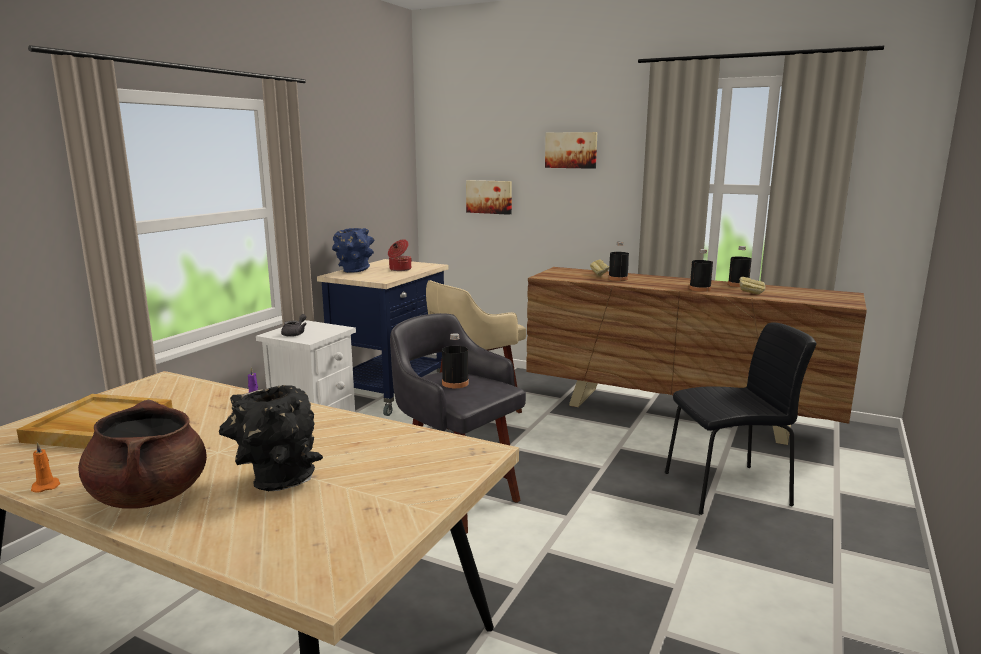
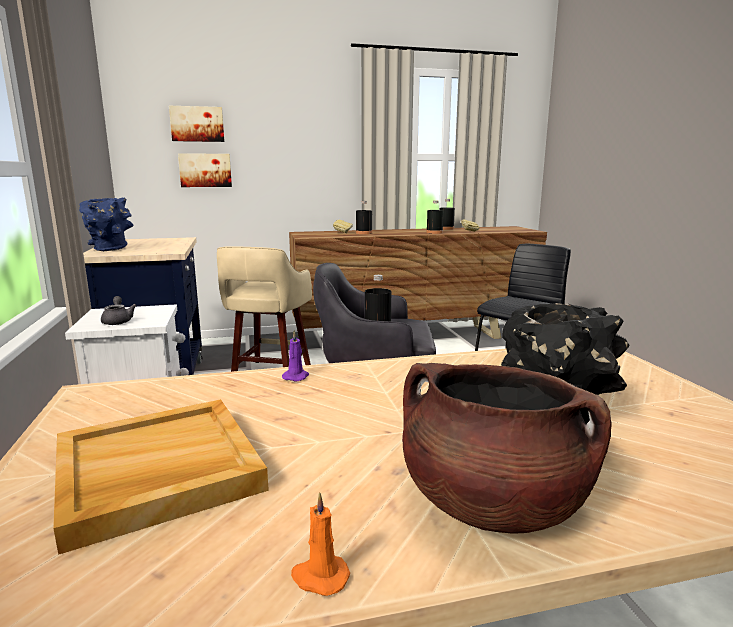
camera: 40 degrees left, 0 degrees up
(399, 269) = (158, 244): cooking pot -> none
(571, 150) = (289, 124): picture -> picture (197, 124)

